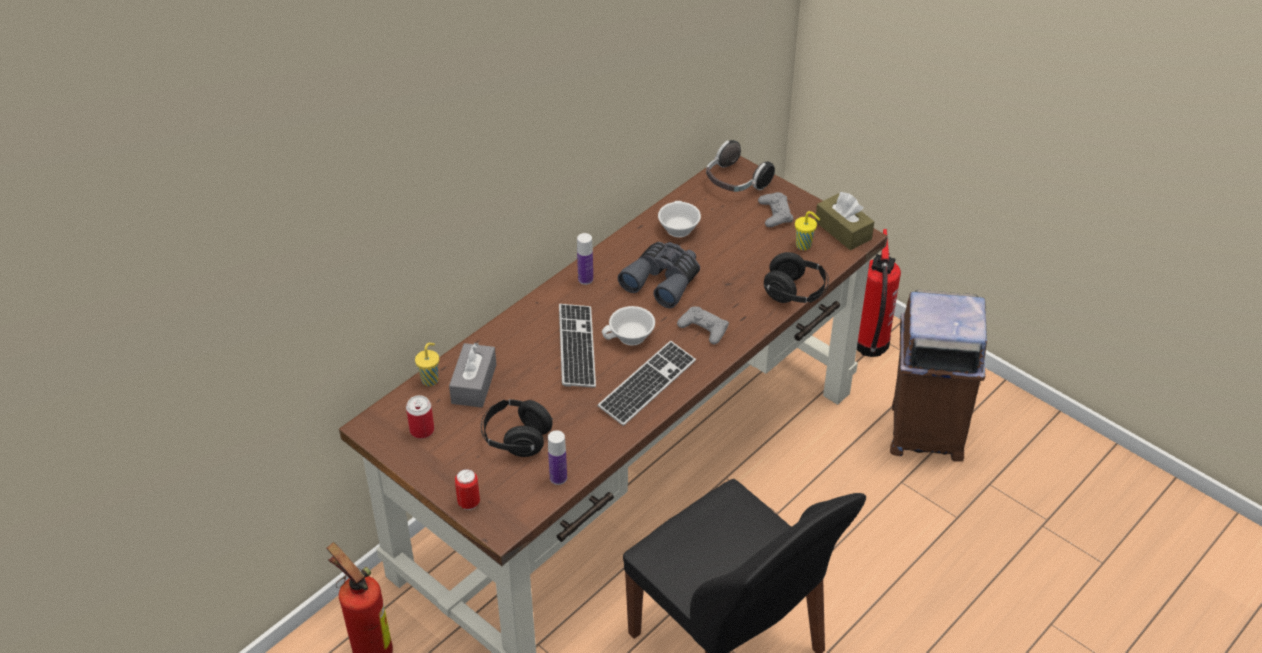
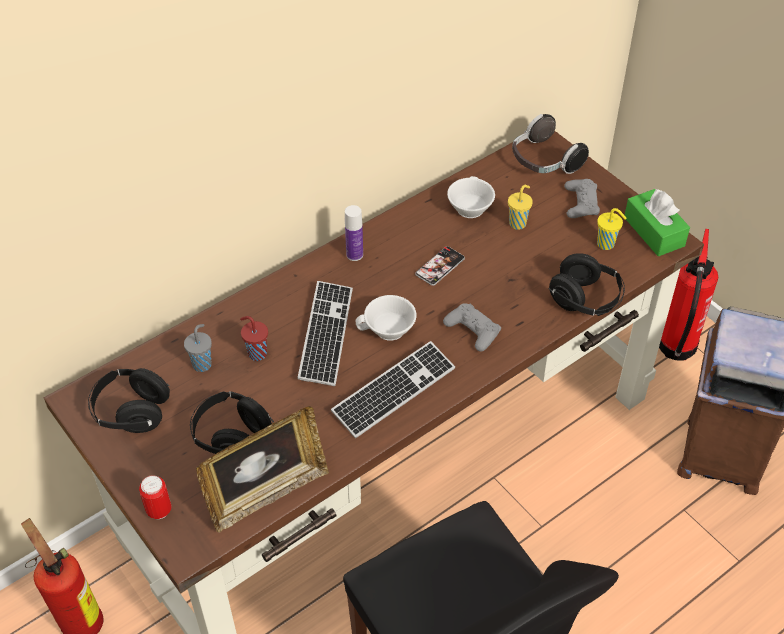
camera: 10 degrees right, 5 degrees up
(422, 430) = (131, 412): can -> black headphones
(430, 379) = (157, 352): yellow cup -> yellow cup (518, 223)
(474, 384) = (202, 364): grey tissue box -> grey cup
(519, 370) = (256, 353): none -> red cup
(558, 478) = (266, 493): bottle -> picture frame
(663, 280) = (440, 266): grey binoculars -> phone
(843, 230) = (654, 231): brown tissue box -> green tissue box

